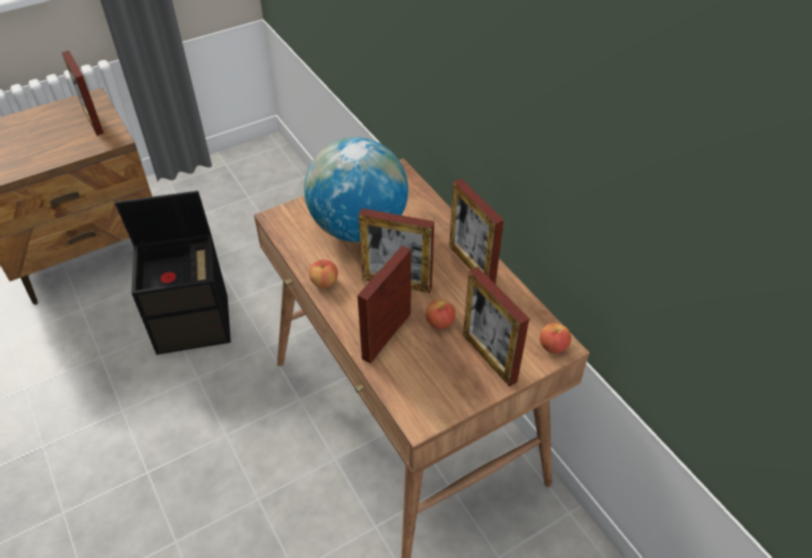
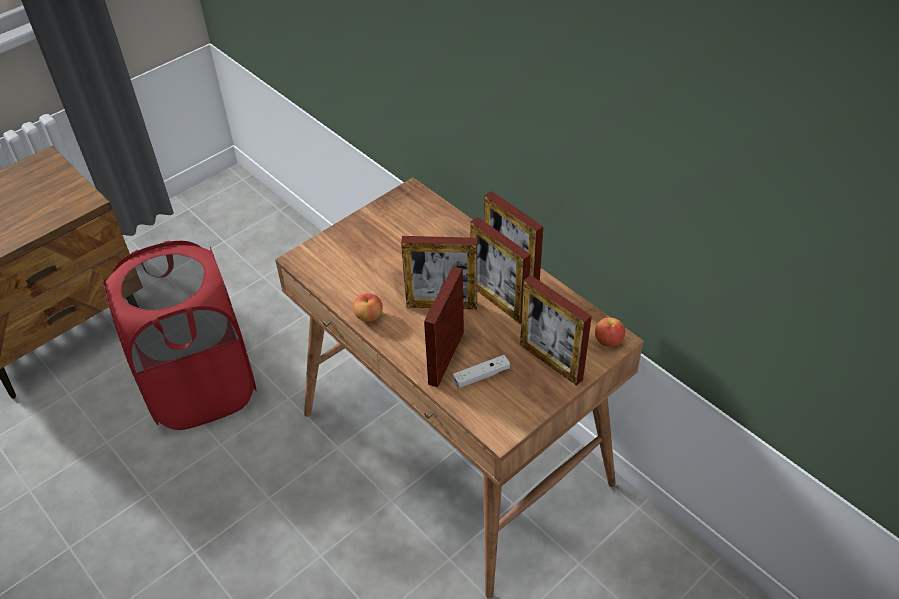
camera: 10 degrees left, 0 degrees up
(93, 121) = (54, 184): picture frame -> picture frame (498, 302)
(195, 323) = (201, 387): black storage box -> red laundry basket
(358, 227) = (387, 255): globe -> none
(416, 359) = (481, 376): none -> white game controller
(439, 322) = (494, 336): apple -> none

